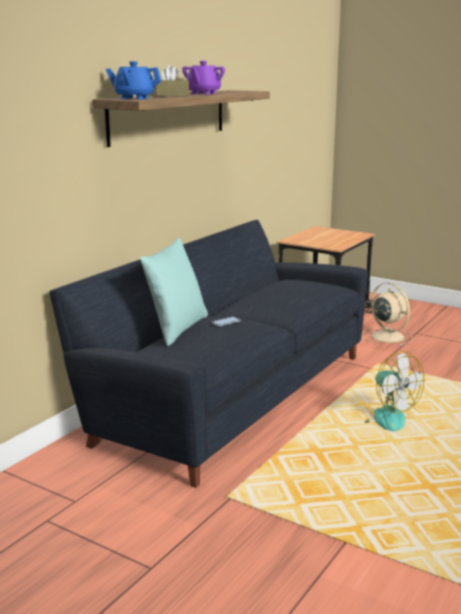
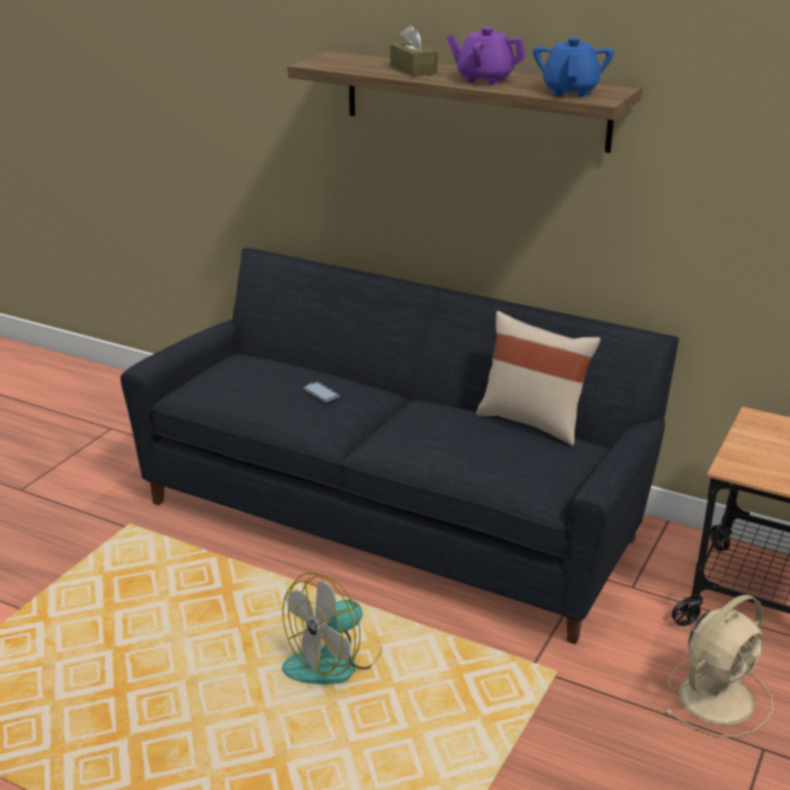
camera: 85 degrees right, 10 degrees up
(134, 98) = (342, 61): blue teapot -> blue teapot (570, 92)
(176, 329) = (302, 366): turquoise pillow -> none
(266, 283) = (533, 421): none -> beige pillow

